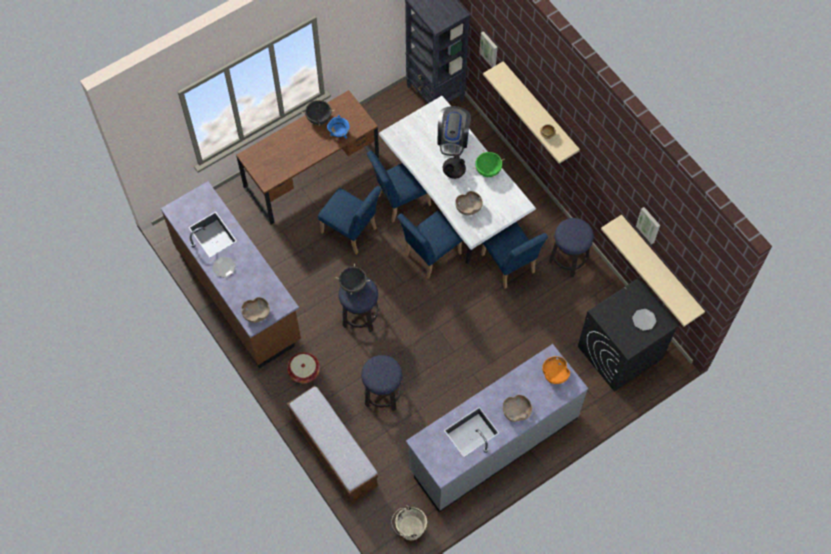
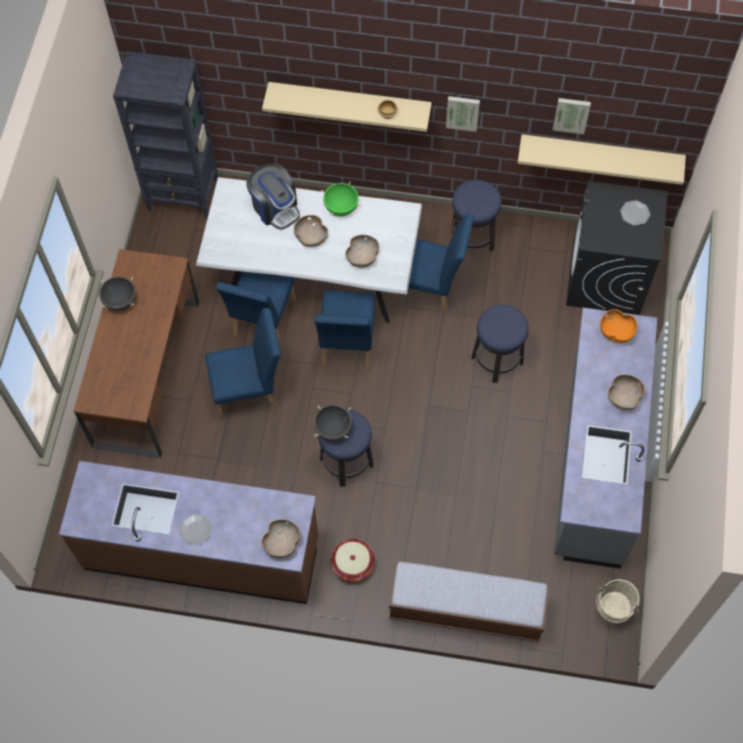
camera: 45 degrees left, 0 degrees up
(339, 134) = (158, 298): blue cooking pot -> none
(383, 394) = (449, 513): stool -> stool (497, 359)
(453, 172) = (311, 237): black teapot -> brown bowl
(489, 49) = (240, 83): picture -> picture (462, 112)

